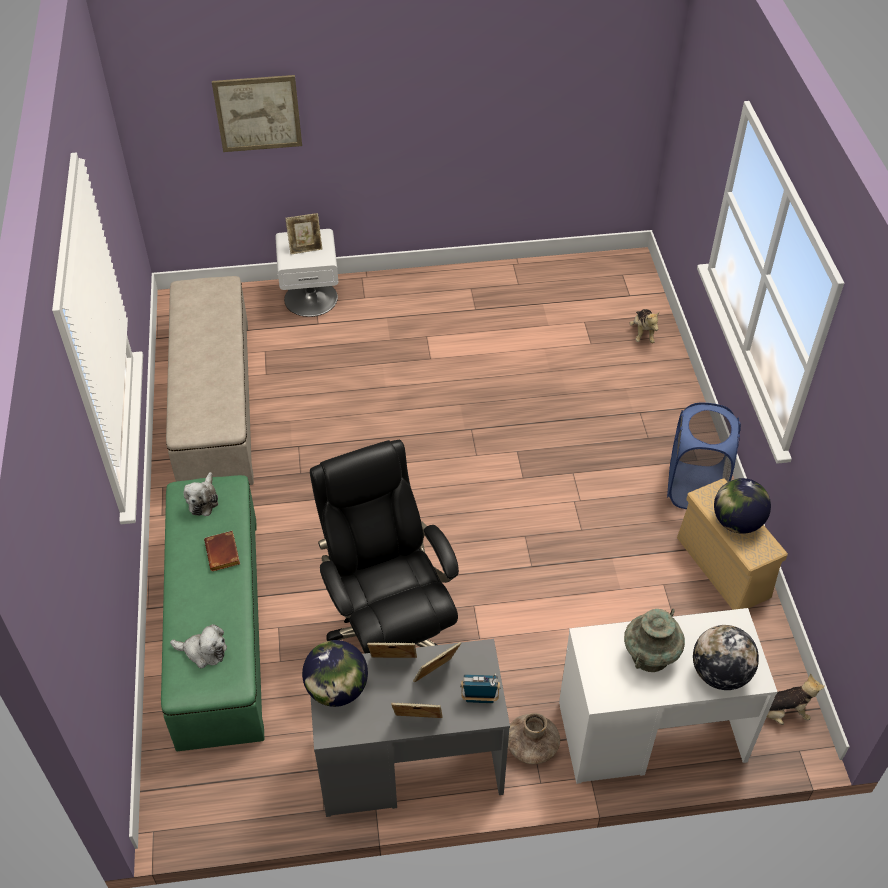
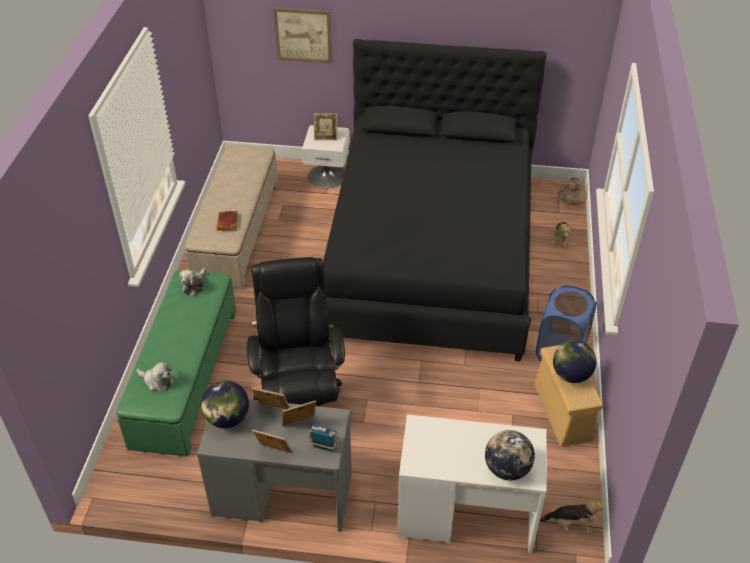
camera: 15 degrees right, 5 degrees down
(224, 554) = (195, 322): brown book -> brown book (228, 223)
(487, 383) = (431, 253): none -> black bed
(531, 745) = (374, 503): brown vase -> brown vase (571, 200)
(650, 654) = (460, 445): turquoise vase -> none

